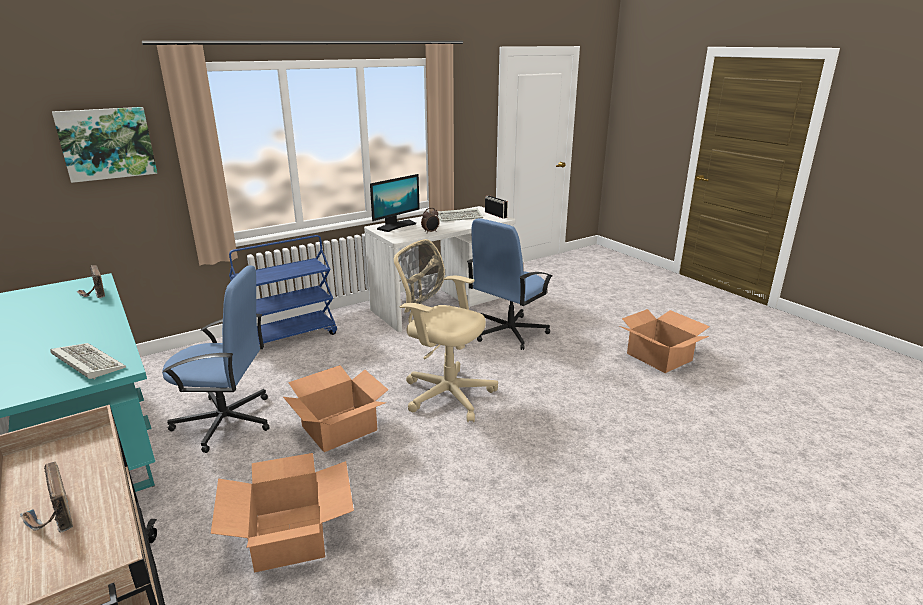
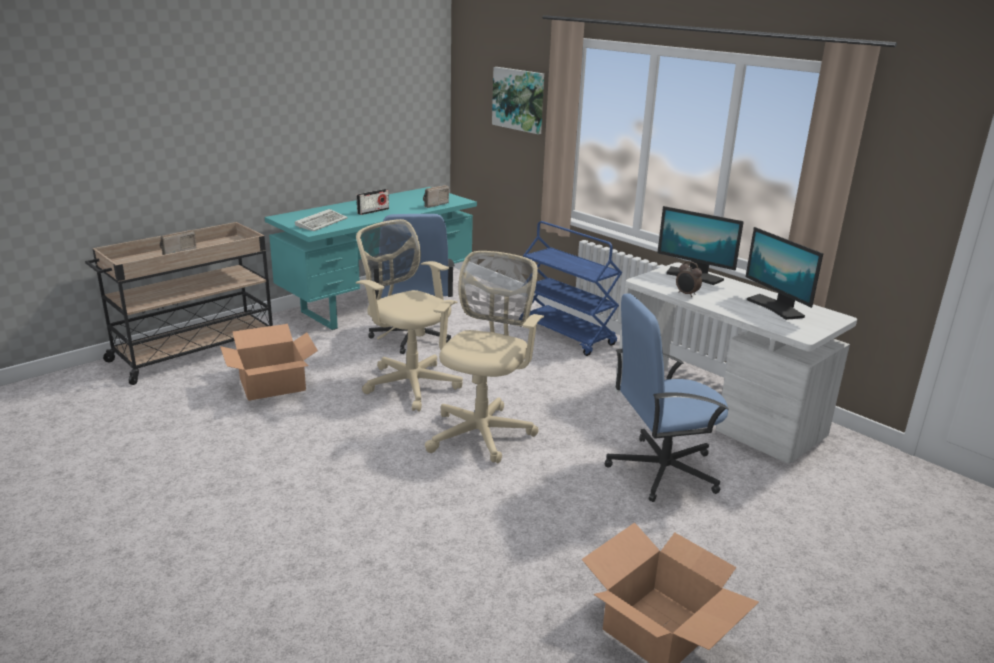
camera: 80 degrees right, 0 degrees up
(339, 428) = (409, 383): cardboard box -> beige office chair
(460, 217) = (775, 307): keyboard -> monitor
(496, 215) = (817, 330): radio -> radio (373, 211)
(508, 332) = (661, 470): blue office chair -> blue office chair turned 45 degrees counterclockwise

